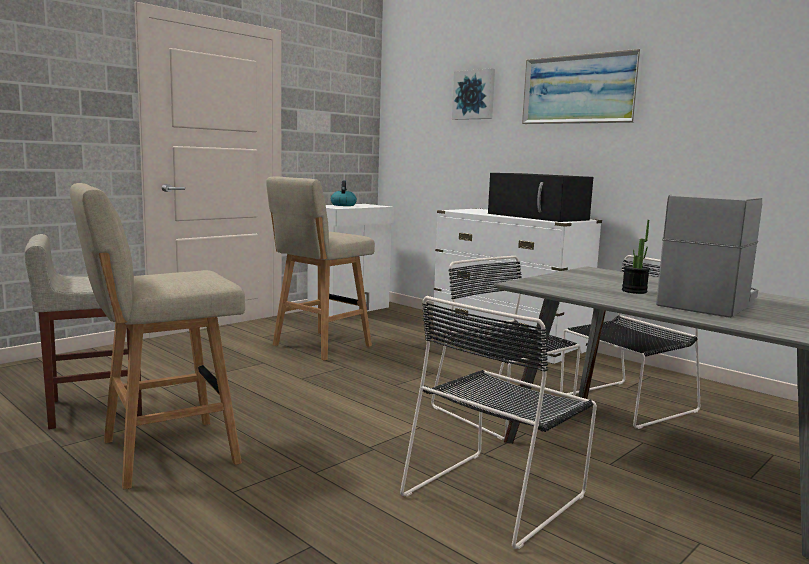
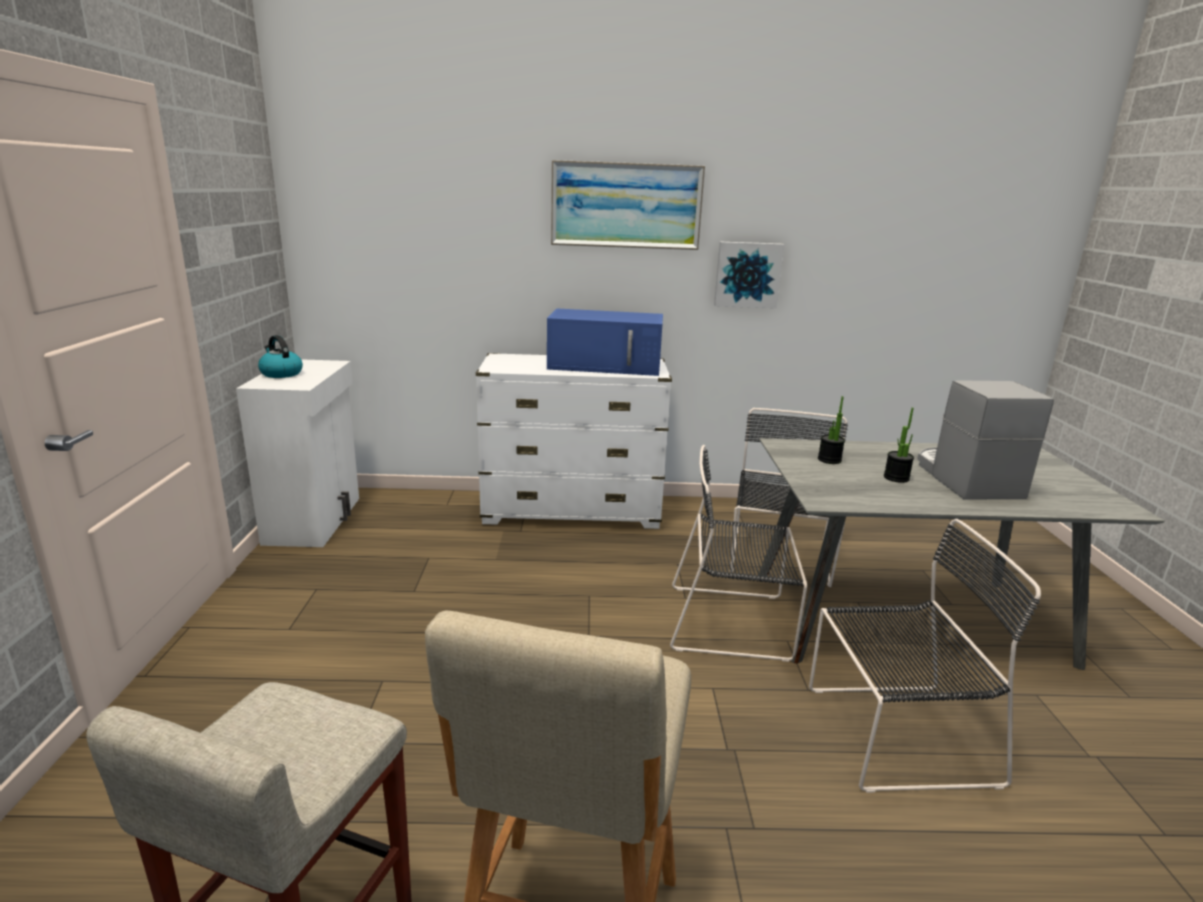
camera: 45 degrees left, 10 degrees up
(319, 346) = (398, 610): beige stool -> none
(474, 95) = (466, 199): picture -> picture (747, 274)
(497, 493) = (894, 735): black chair -> black chair turned 90 degrees counterclockwise
(538, 217) = (607, 365): black microwave -> blue microwave
(606, 278) = (829, 460): none -> potted plant

